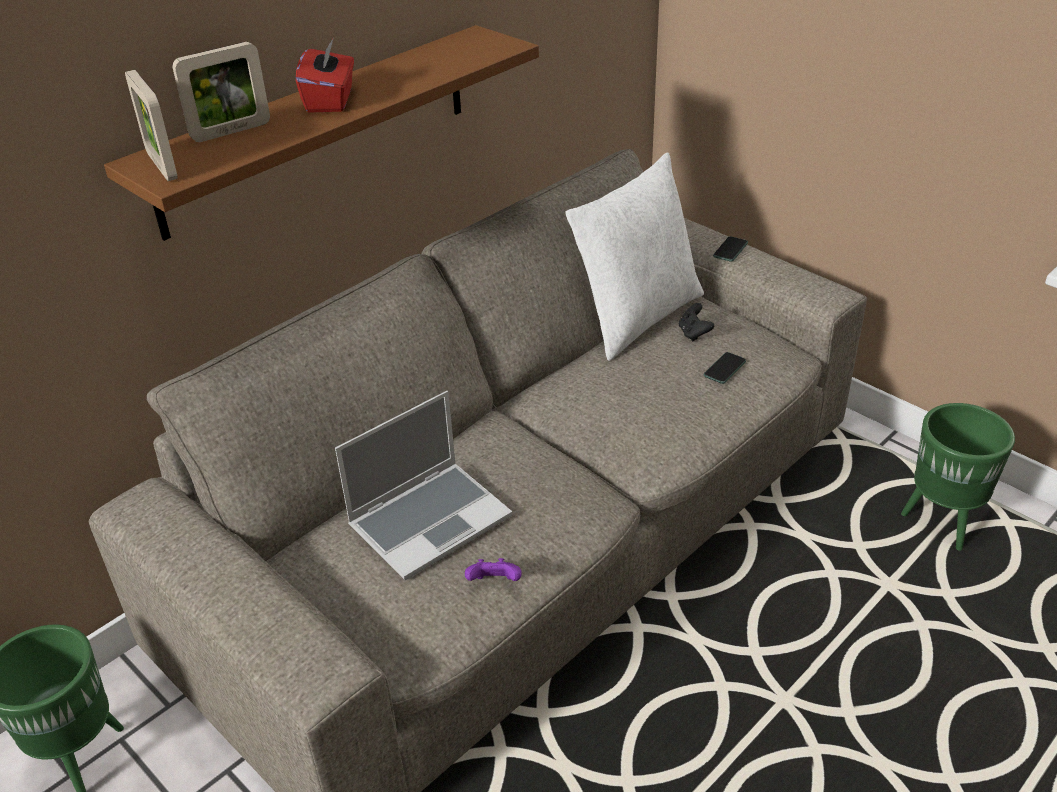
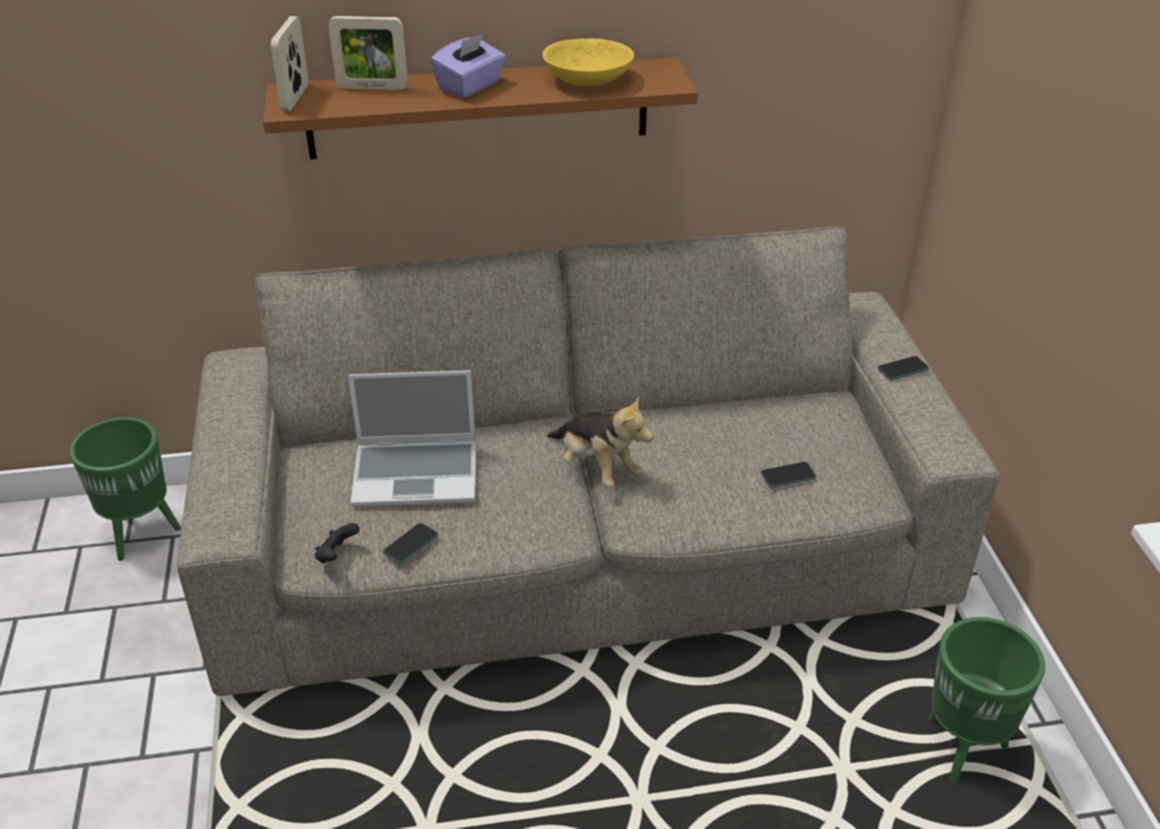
camera: 35 degrees right, 0 degrees up
(330, 100) = (470, 86): red tissue box -> purple tissue box
(430, 63) = (587, 79): none -> yellow bowl
(494, 583) = (410, 544): purple game controller -> phone
(572, 436) = (597, 467): none -> plush toy
(636, 317) = (767, 395): white pillow -> none
(694, 333) = (798, 432): black game controller -> black game controller (337, 555)

